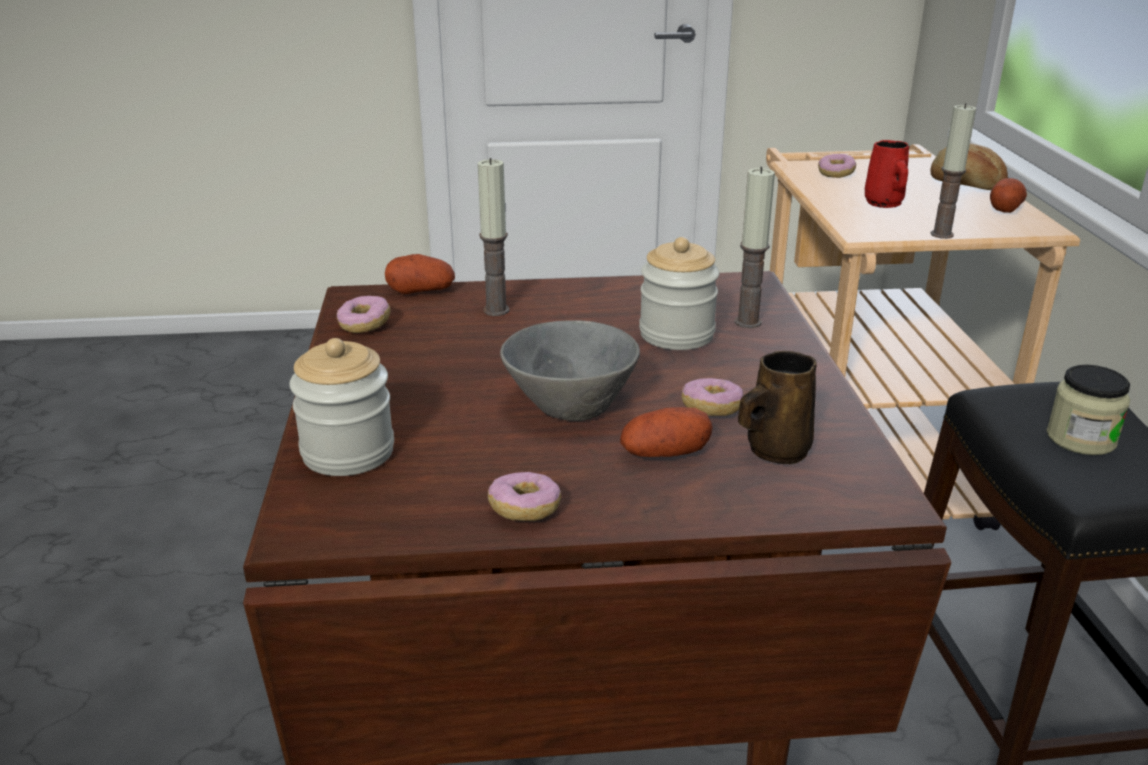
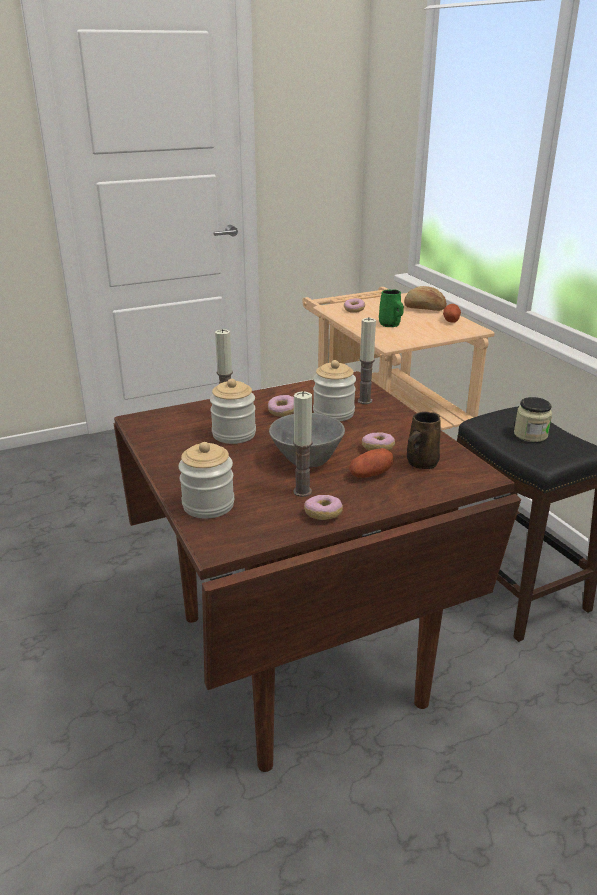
camera: 20 degrees left, 0 degrees up
(364, 325) = (157, 435): donut -> donut (282, 411)
(421, 291) = (174, 411): potato -> none
(483, 342) = (234, 434): none -> jar
(884, 204) = (390, 325): red mug -> green mug
(941, 234) = (429, 339): candle -> candle (302, 491)

